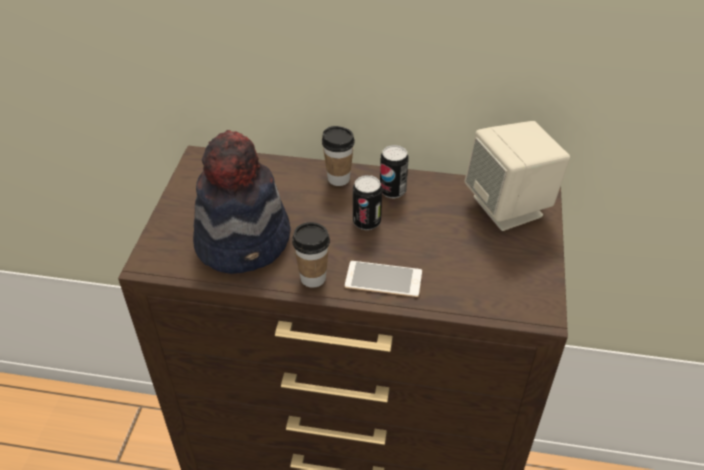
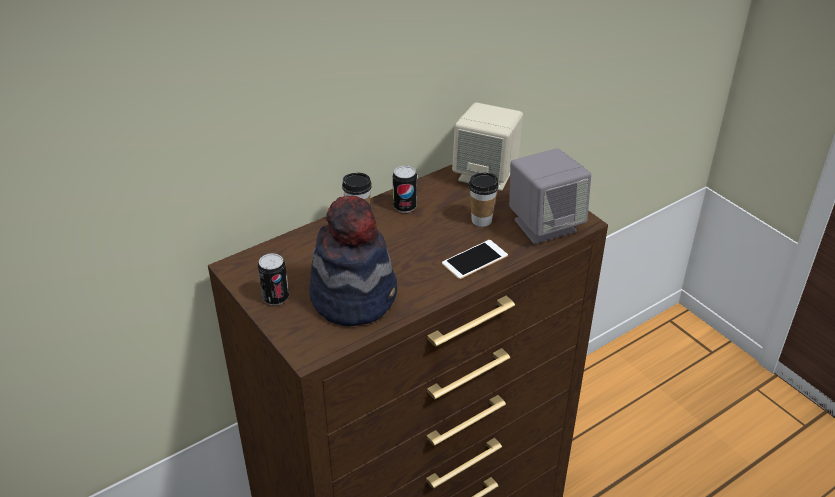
camera: 45 degrees left, 5 degrees down
(313, 278) = (432, 287): cup -> cup (481, 220)
(366, 222) = (416, 235): can -> can (275, 297)
(497, 292) = (544, 225): none -> grey speaker

